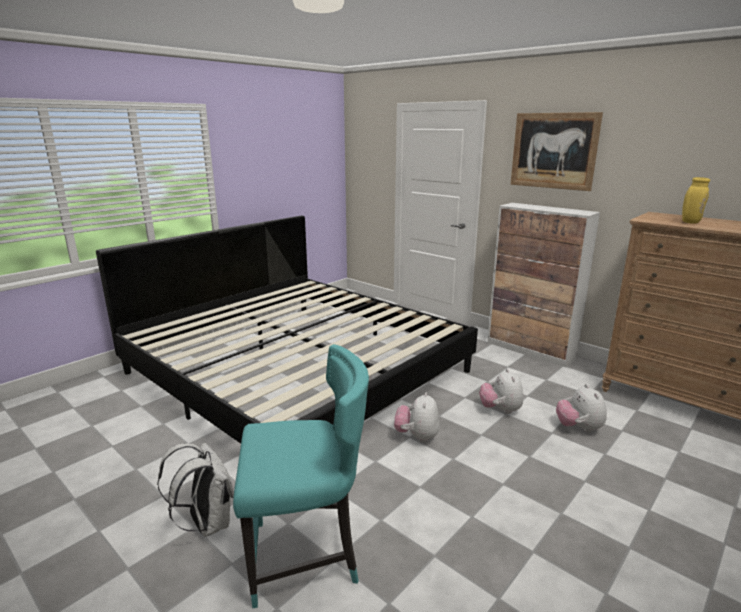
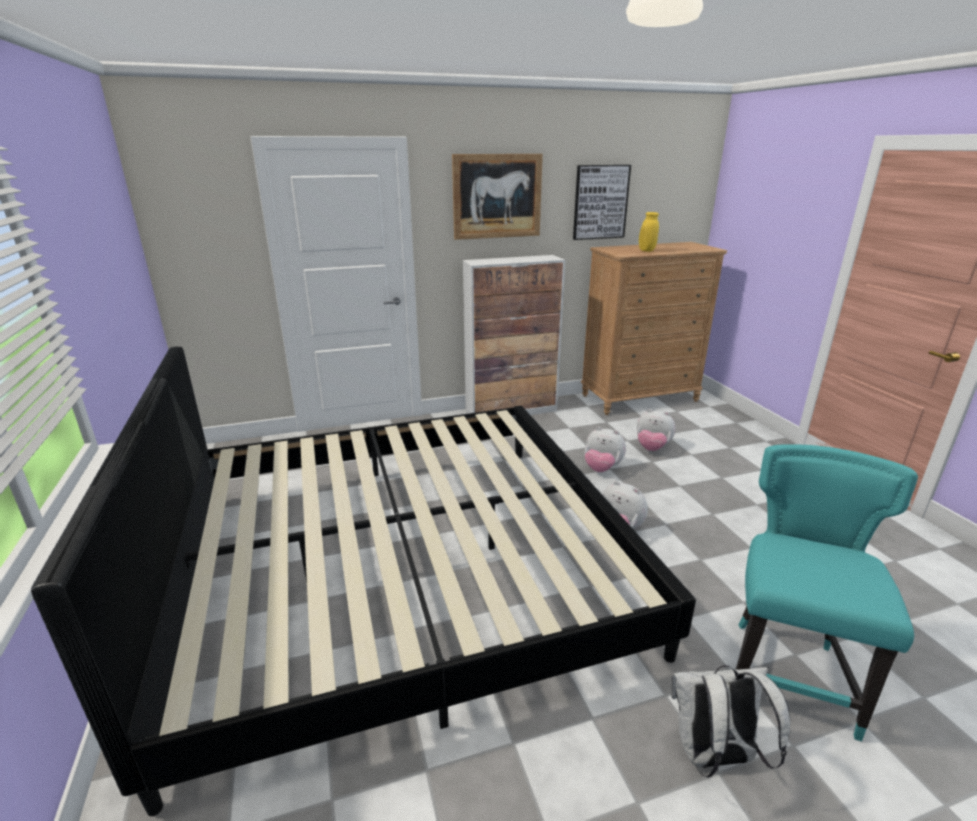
camera: 60 degrees left, 5 degrees up
(671, 164) = (600, 202): none -> picture

